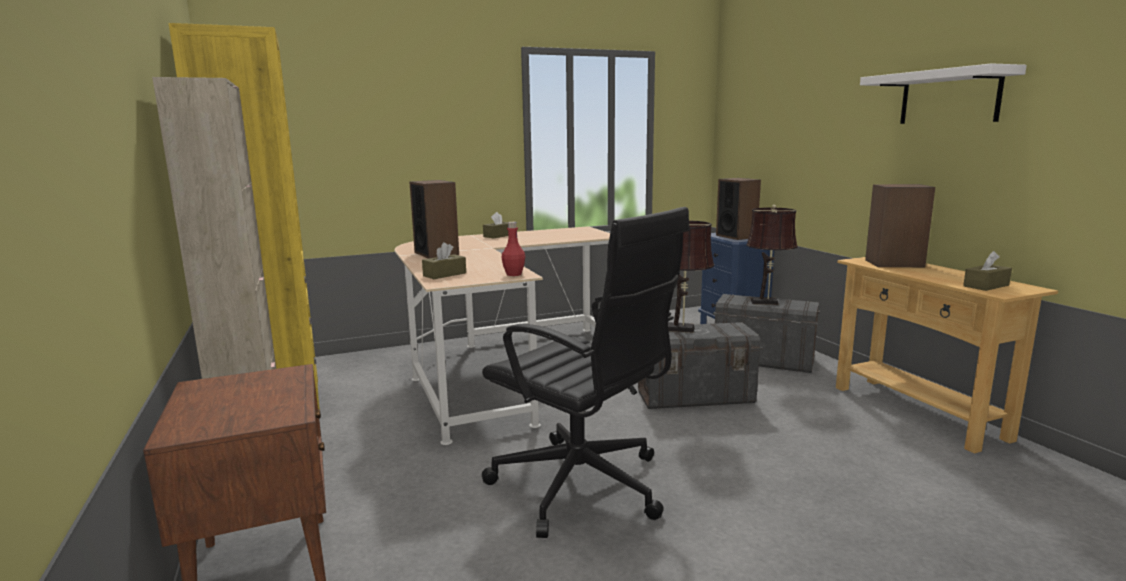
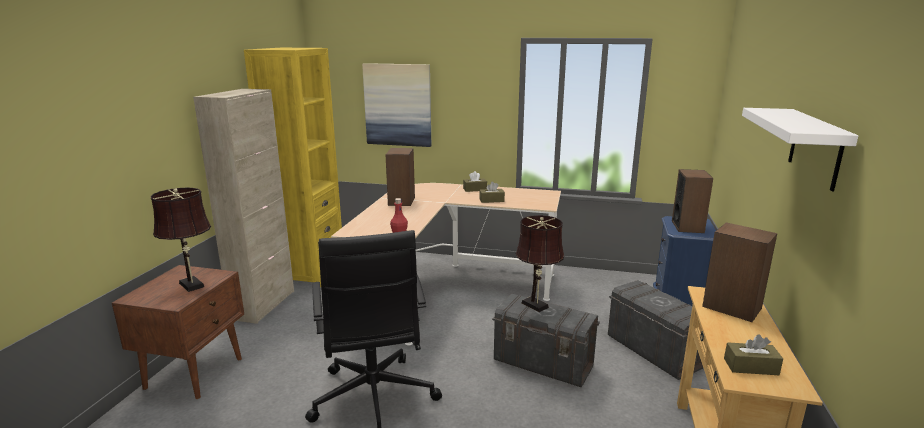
camera: 35 degrees right, 5 degrees up
(362, 137) = (398, 105): none -> picture
(444, 274) = (365, 224): brown tissue box -> brown tissue box (491, 200)
(767, 302) = (659, 301): brown table lamp -> brown table lamp (192, 286)

